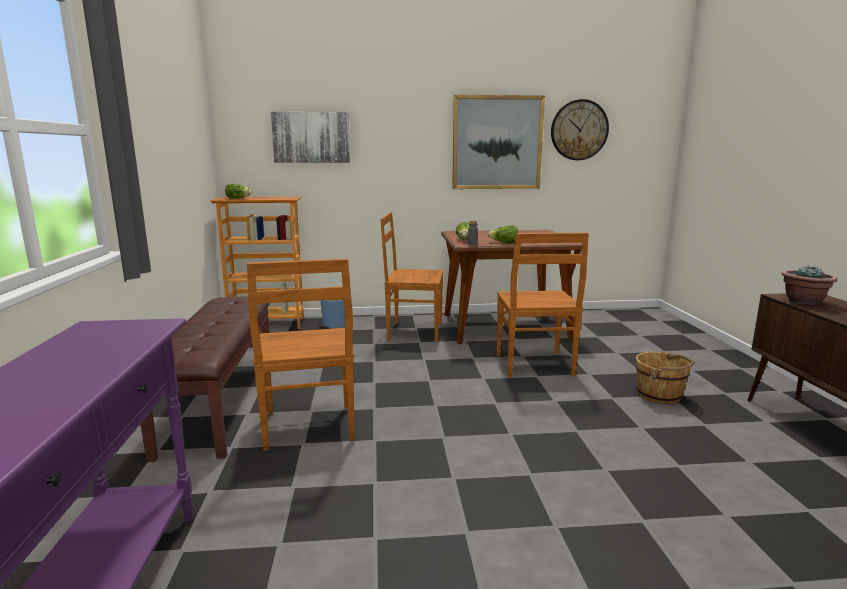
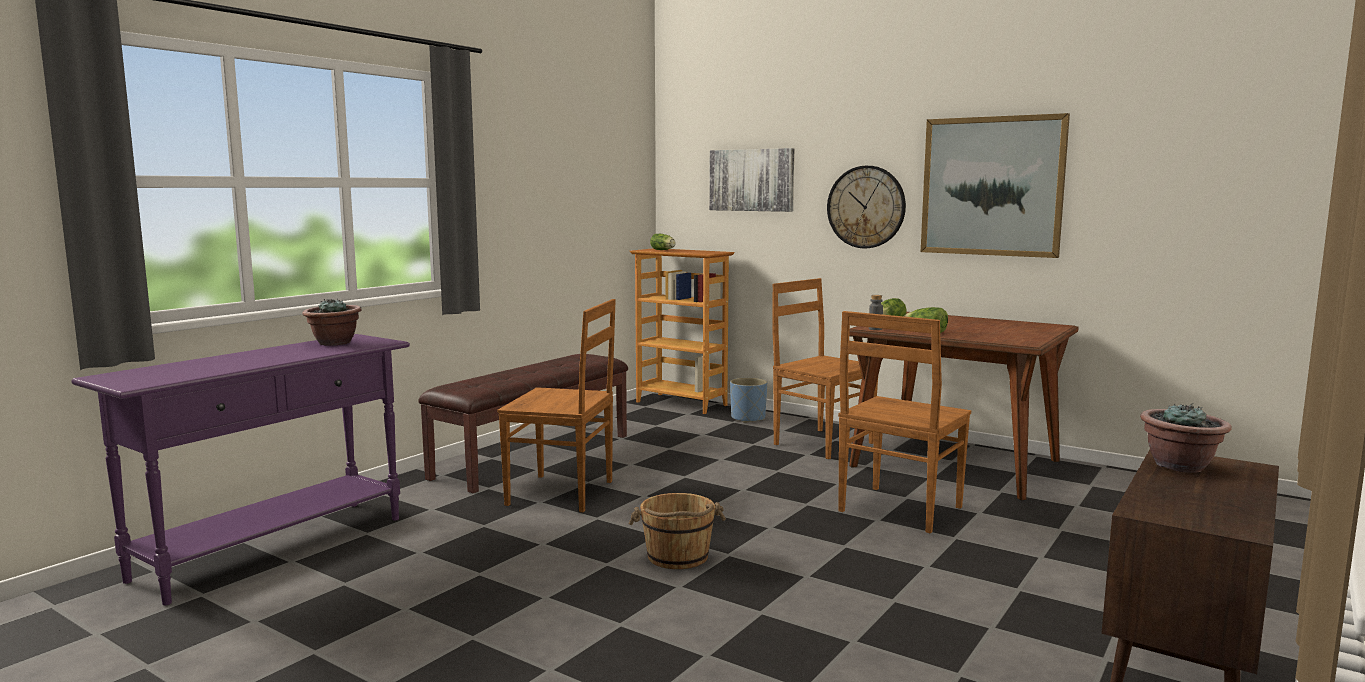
camera: 40 degrees right, 5 degrees down
(92, 339) = (334, 343): none -> potted plant
(309, 428) = (563, 493): brown chair -> brown chair turned 105 degrees counterclockwise
(579, 130) = (1134, 165): wall clock -> wall clock (866, 207)
(660, 395) = (1005, 584): brown bucket -> brown bucket (677, 557)

